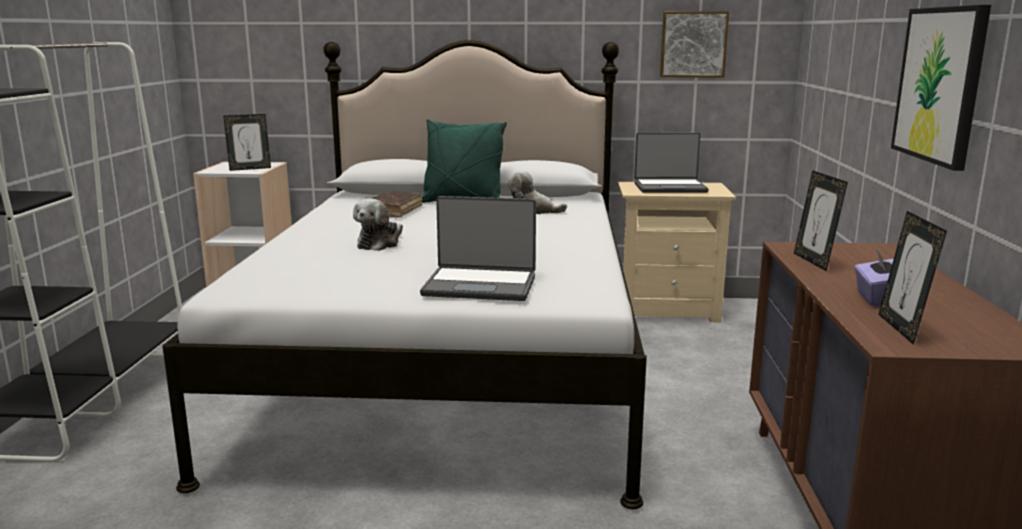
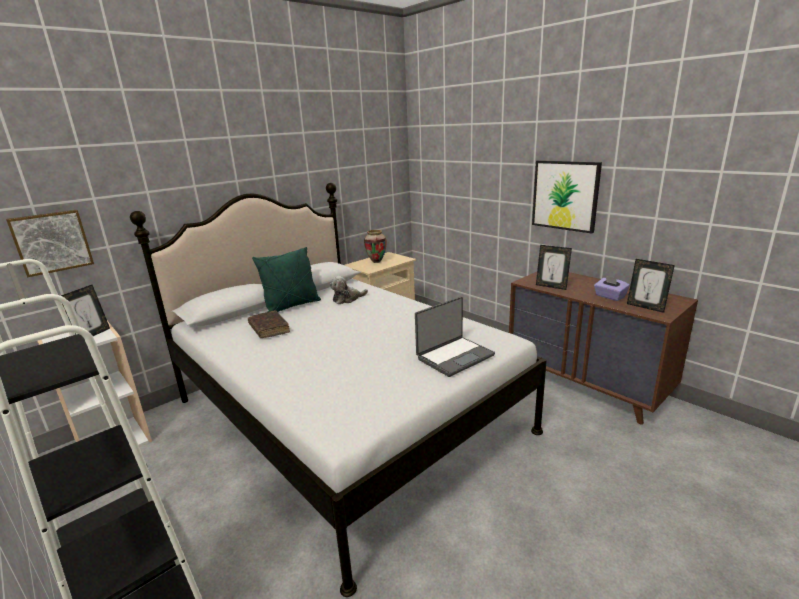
camera: 45 degrees left, 5 degrees up
(380, 243) = (334, 355): plush toy -> none
(669, 187) = (376, 262): laptop -> vase
(693, 44) = (365, 177): picture -> picture (52, 242)

